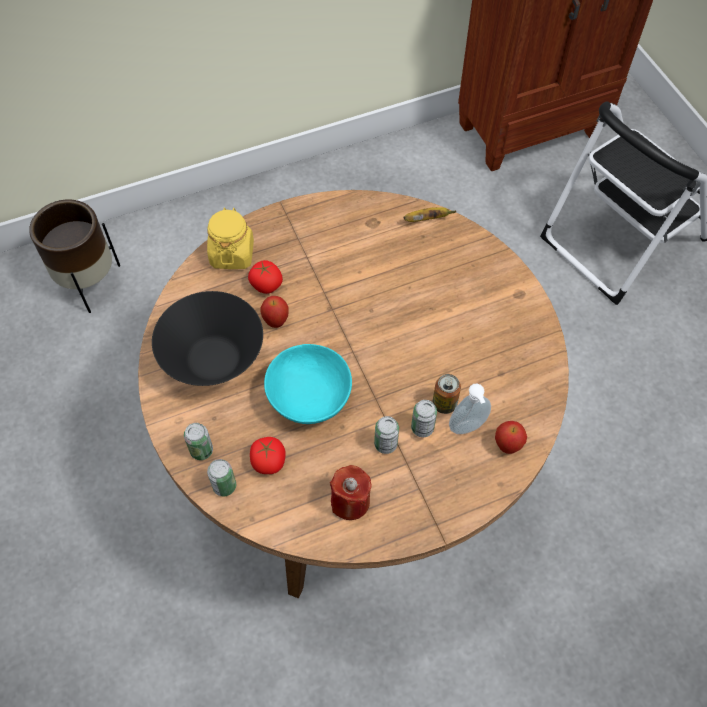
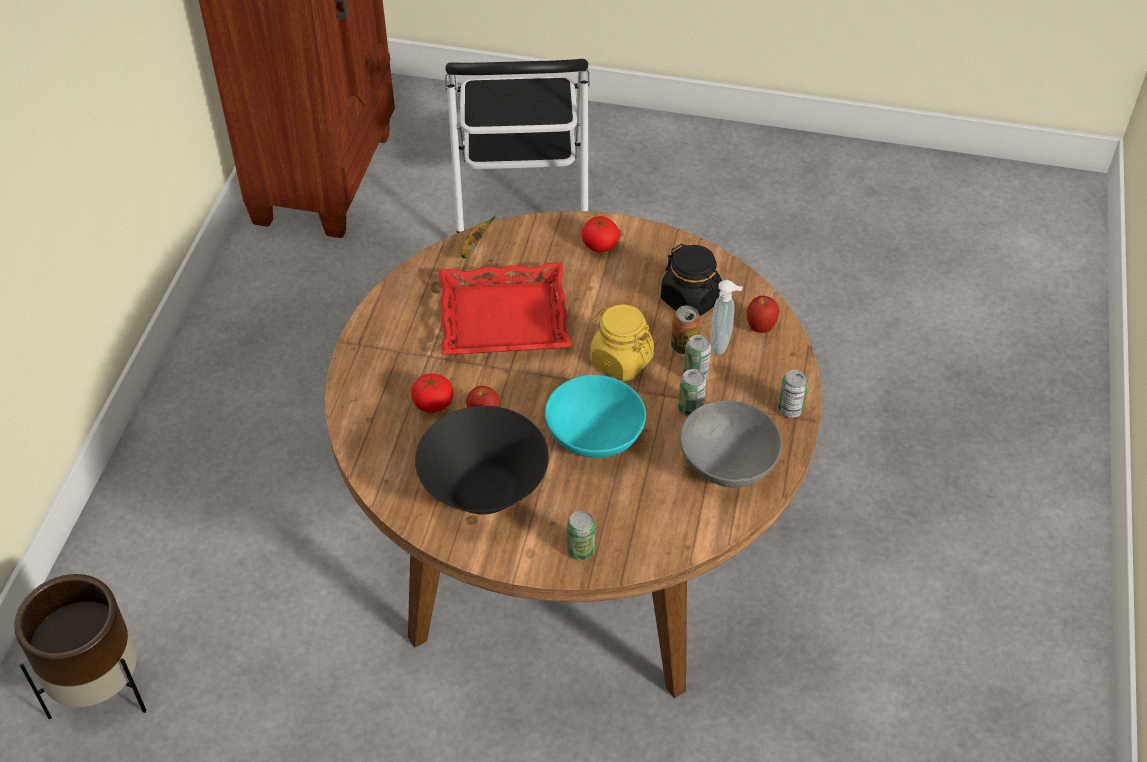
camera: 55 degrees left, 10 degrees down
(224, 486) = (635, 551): can -> can (790, 409)
(232, 254) = (367, 411): yellow jar -> yellow jar (621, 360)
(269, 462) = (637, 504): tomato -> tomato (600, 245)
(350, 501) = (728, 465): red candle -> grey bowl
(376, 277) = (504, 317): none -> red tray
(495, 381) = (691, 300): none -> black jar

